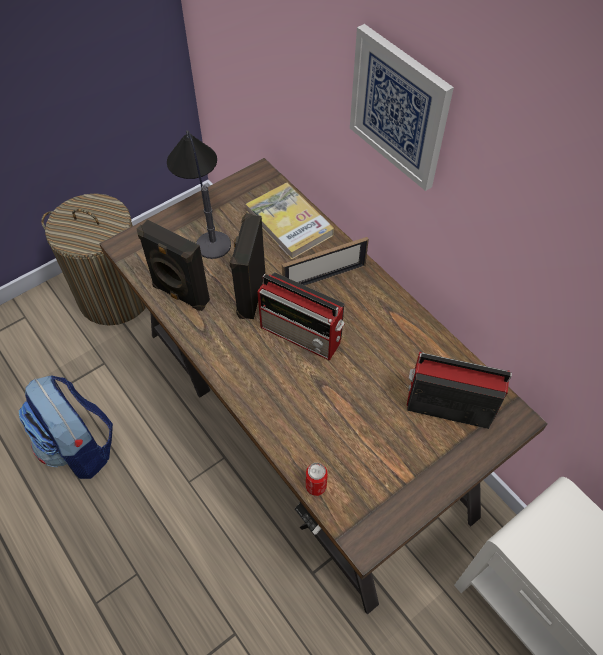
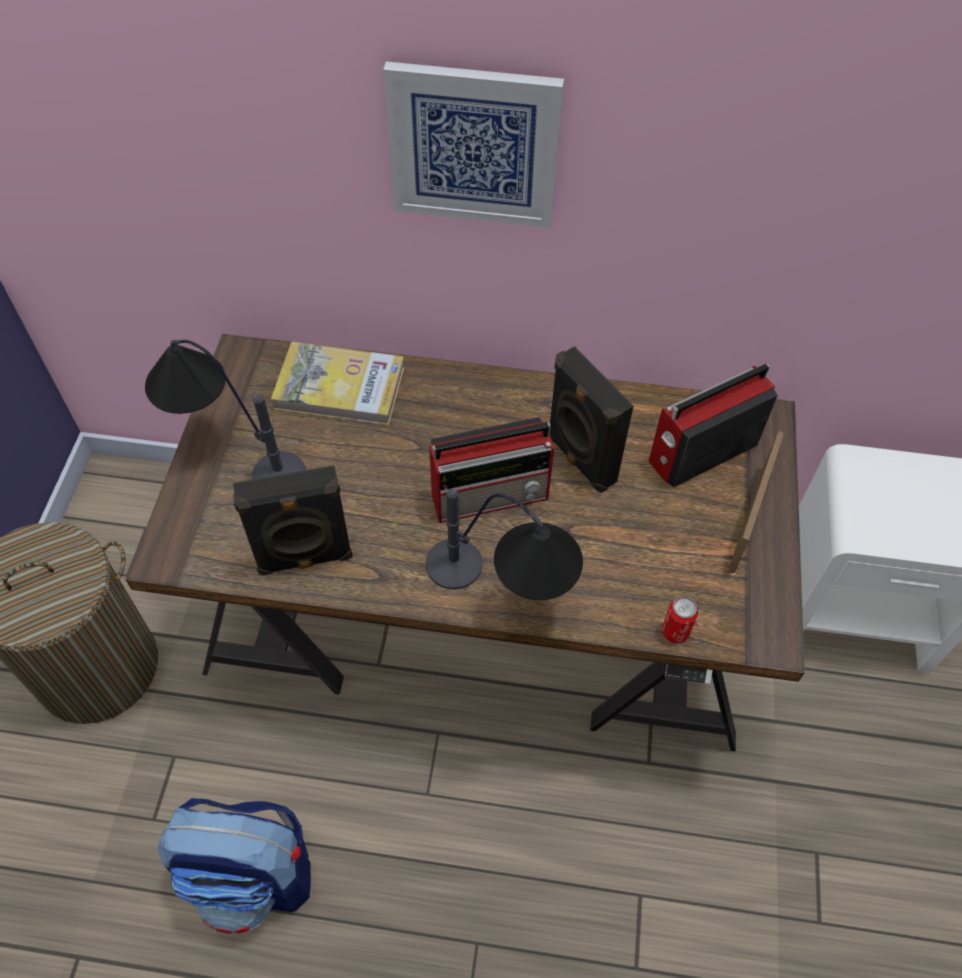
camera: 45 degrees left, 0 degrees up
(250, 294) = (386, 496): black speaker -> black speaker (579, 460)
(251, 388) = (503, 593): none -> table lamp
(324, 278) = (446, 419): picture frame -> picture frame (748, 518)

